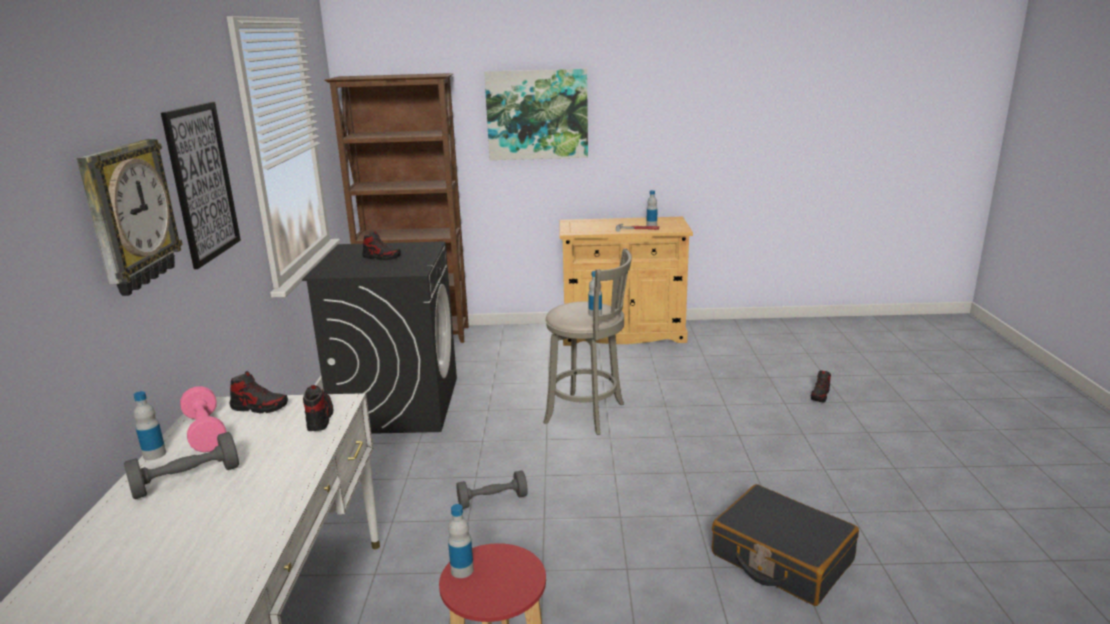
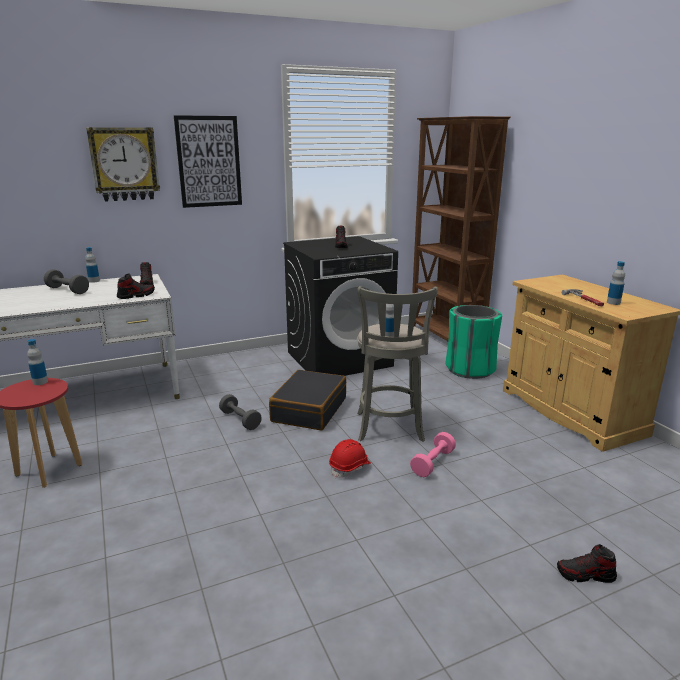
camera: 65 degrees right, 0 degrees up
(205, 432) = (117, 282): pink dumbbell -> pink dumbbell (432, 463)
(507, 346) = (470, 369): none -> green trash can
(537, 114) = (564, 161): picture -> none
(644, 450) = (350, 467): none -> red hard hat
(781, 558) = (210, 577): black suitcase -> black suitcase (309, 409)

